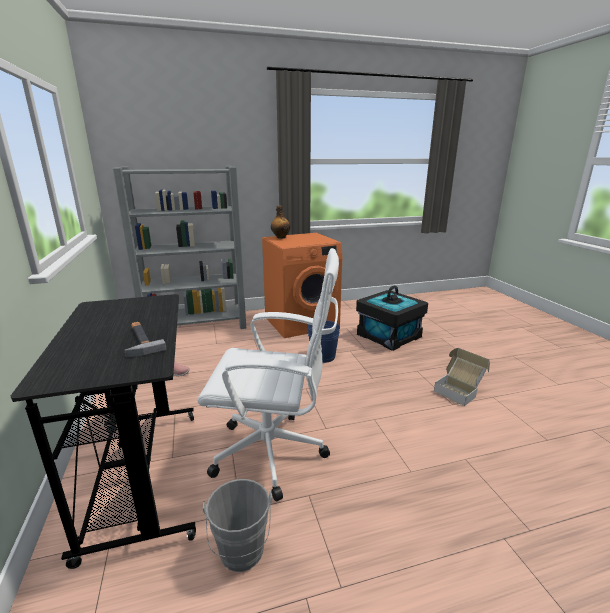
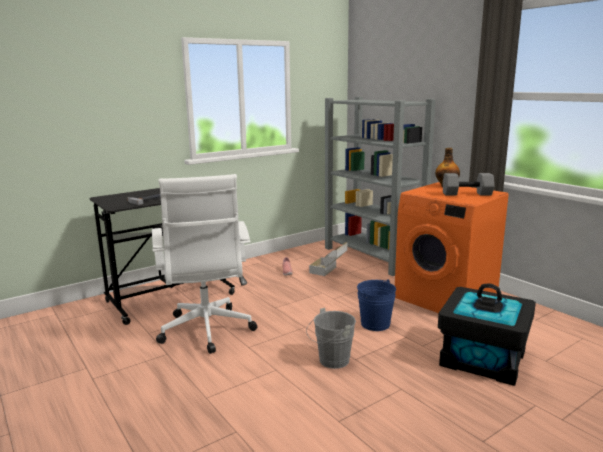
camera: 70 degrees right, 5 degrees down
(242, 555) = (114, 341): grey bucket -> grey bucket (331, 361)
(311, 238) = (466, 194): none -> grey dumbbell
(459, 391) = (376, 426): cardboard box -> cardboard box (329, 271)

